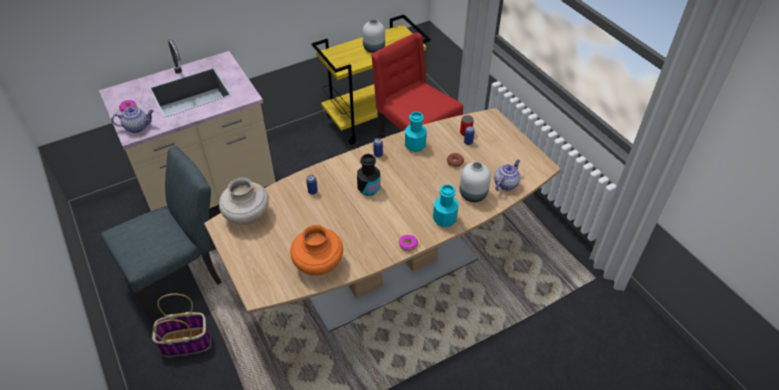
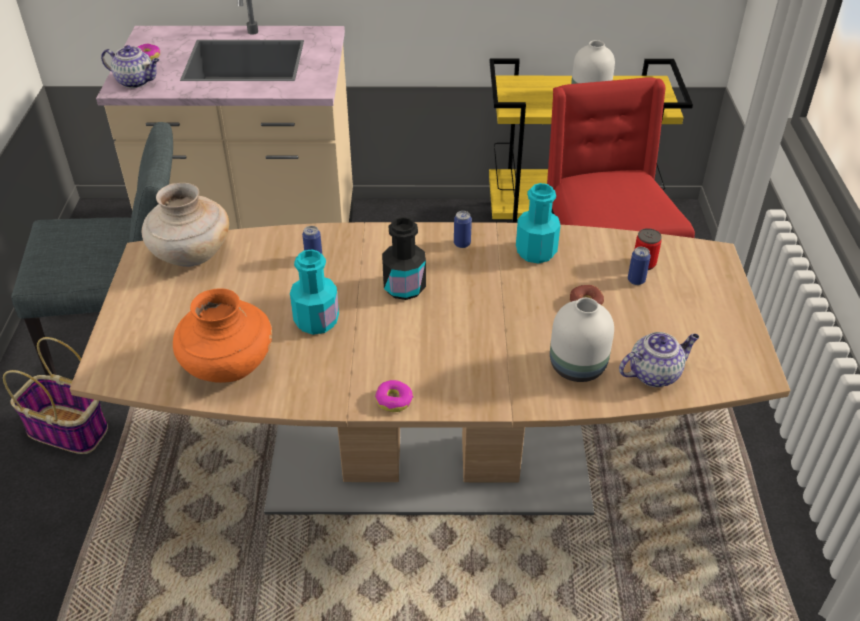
camera: 30 degrees right, 5 degrees down
(444, 219) = (492, 386): turquoise bottle -> turquoise bottle (316, 321)

